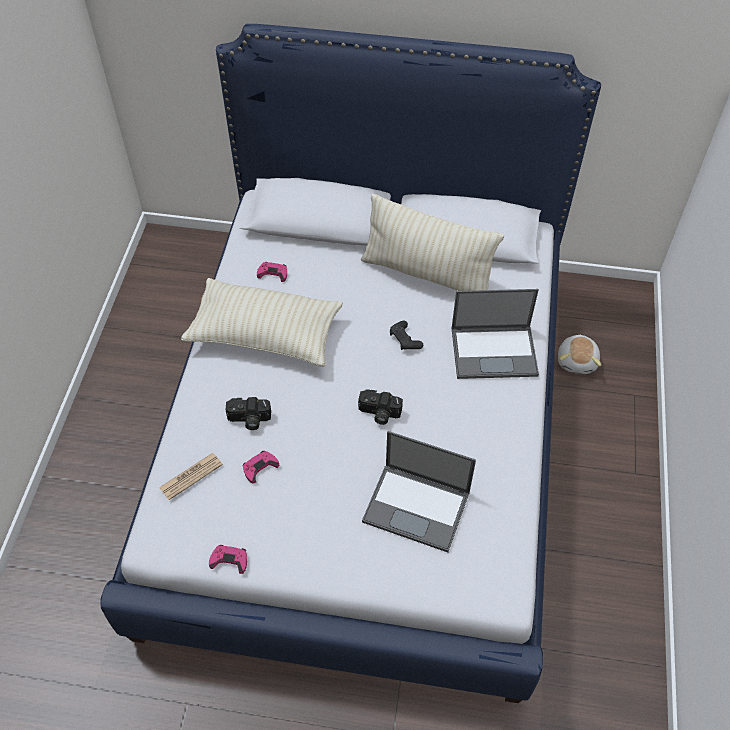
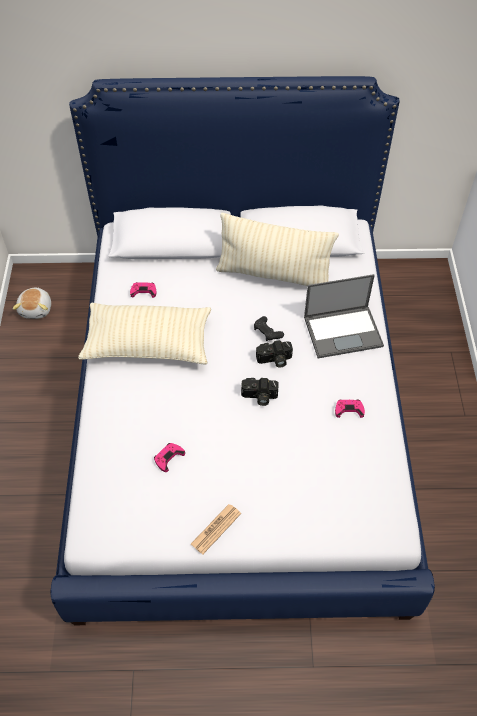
camera: 10 degrees left, 0 degrees up
(191, 476) = (111, 474): newspaper -> newspaper (216, 529)
(229, 560) = (159, 540): pink game controller -> pink game controller (349, 409)
(249, 420) = (150, 418): camera -> camera (274, 360)
(418, 507) = (308, 470): laptop -> none
(577, 361) = (400, 330): plush toy -> plush toy (36, 309)

